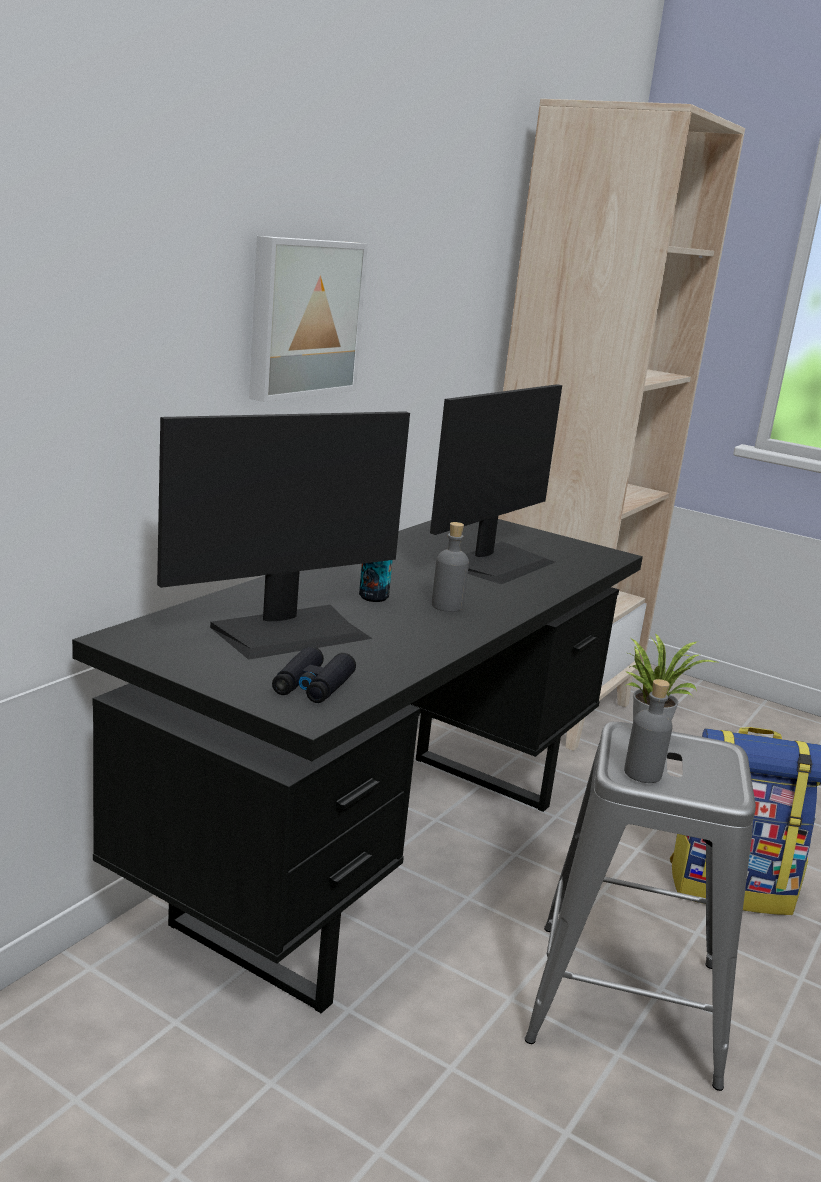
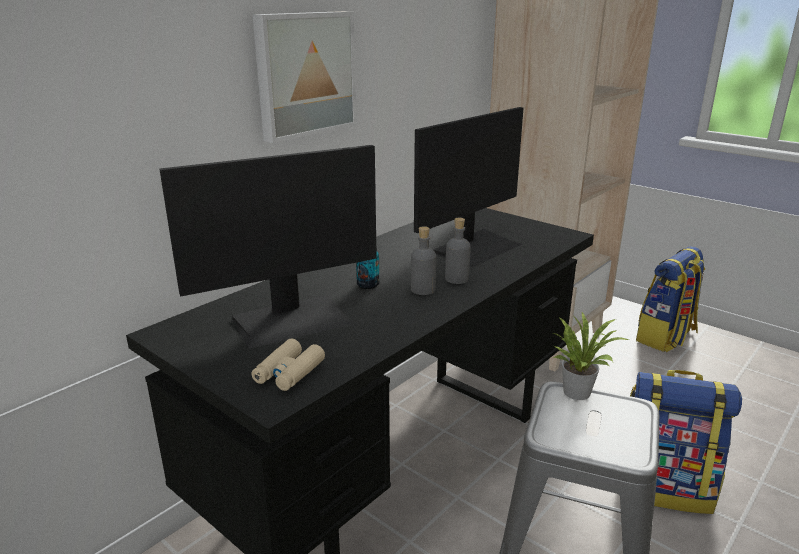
camera: 10 degrees right, 5 degrees up
(313, 686) = (289, 372): black binoculars -> beige binoculars
(642, 773) = (563, 434): grey bottle -> grey bottle (456, 279)
(713, 713) = (666, 338): none -> backpack

